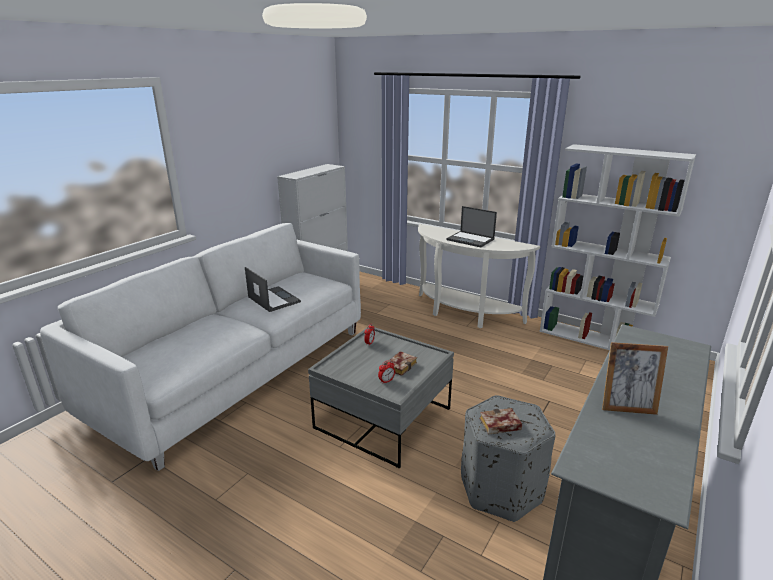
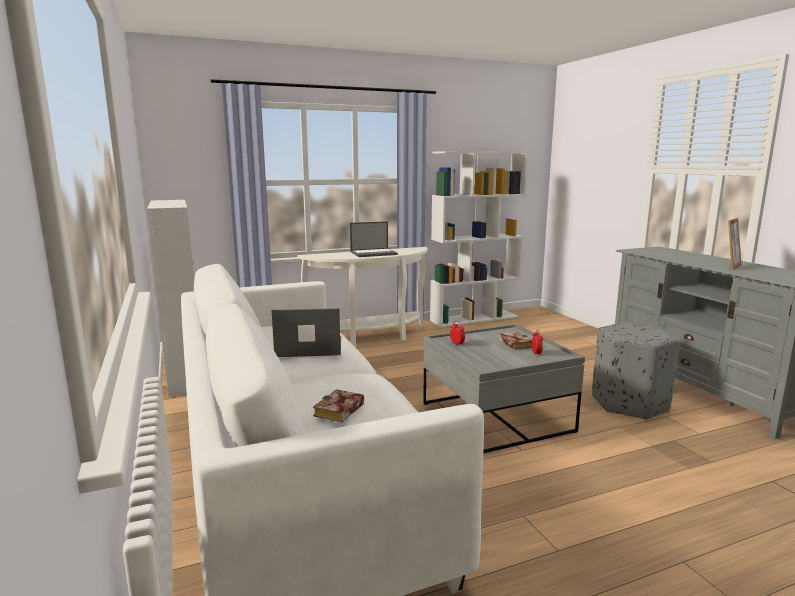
camera: 55 degrees left, 10 degrees down
(498, 425) = (643, 335): book -> book (339, 411)

